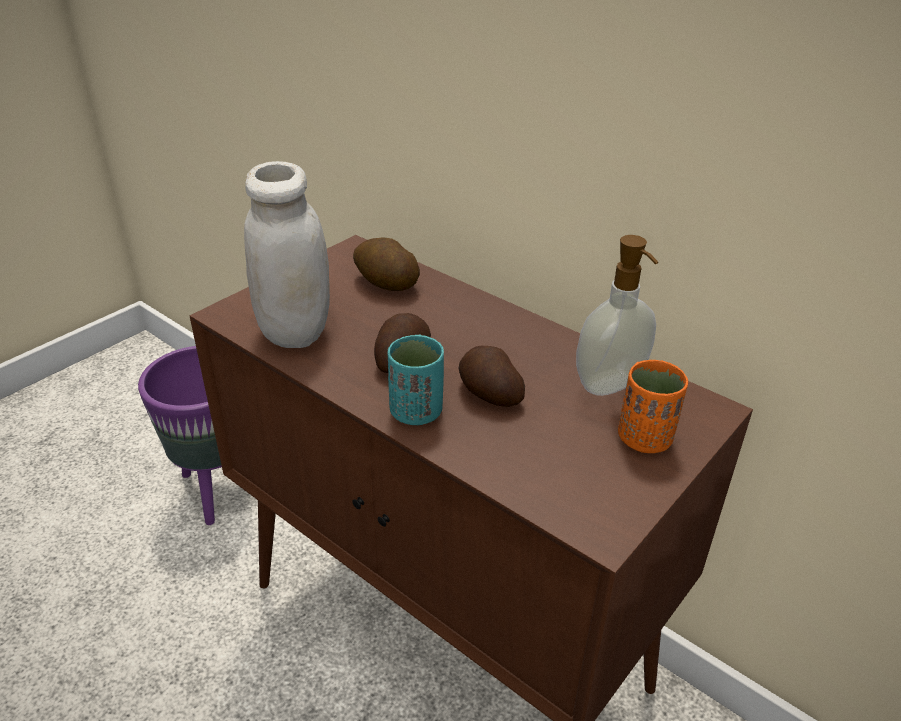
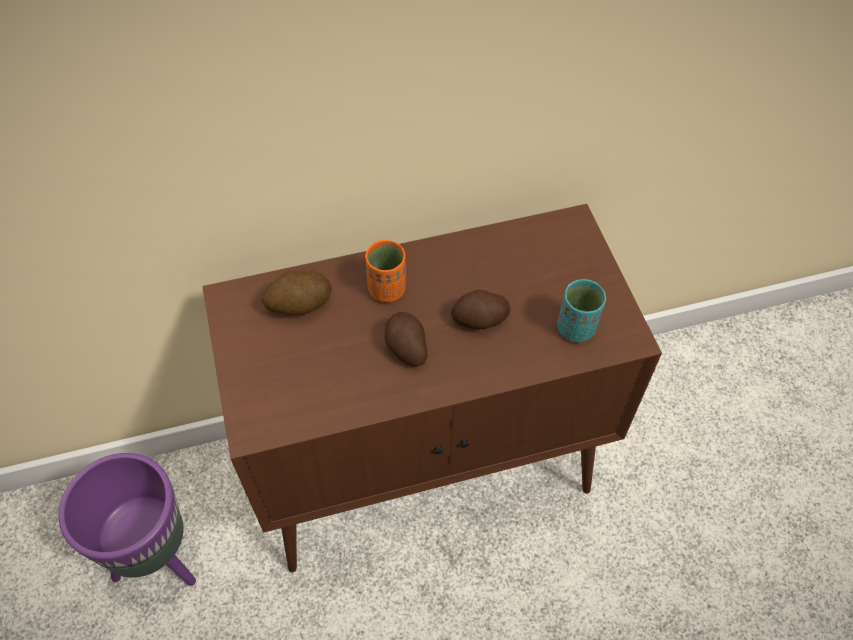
camera: 55 degrees left, 20 degrees up
(295, 331) = (317, 395): white jar -> none
(416, 412) = (470, 370): turquoise cup -> turquoise cup (576, 328)
(611, 385) = (519, 253): soap dispenser -> none
(644, 439) = (577, 270): orange cup -> orange cup (387, 289)

